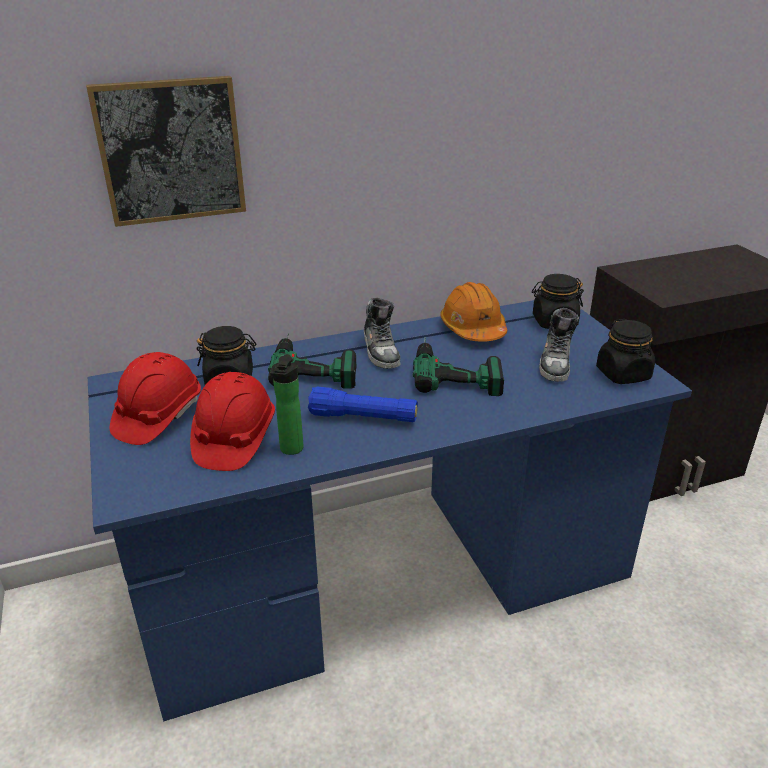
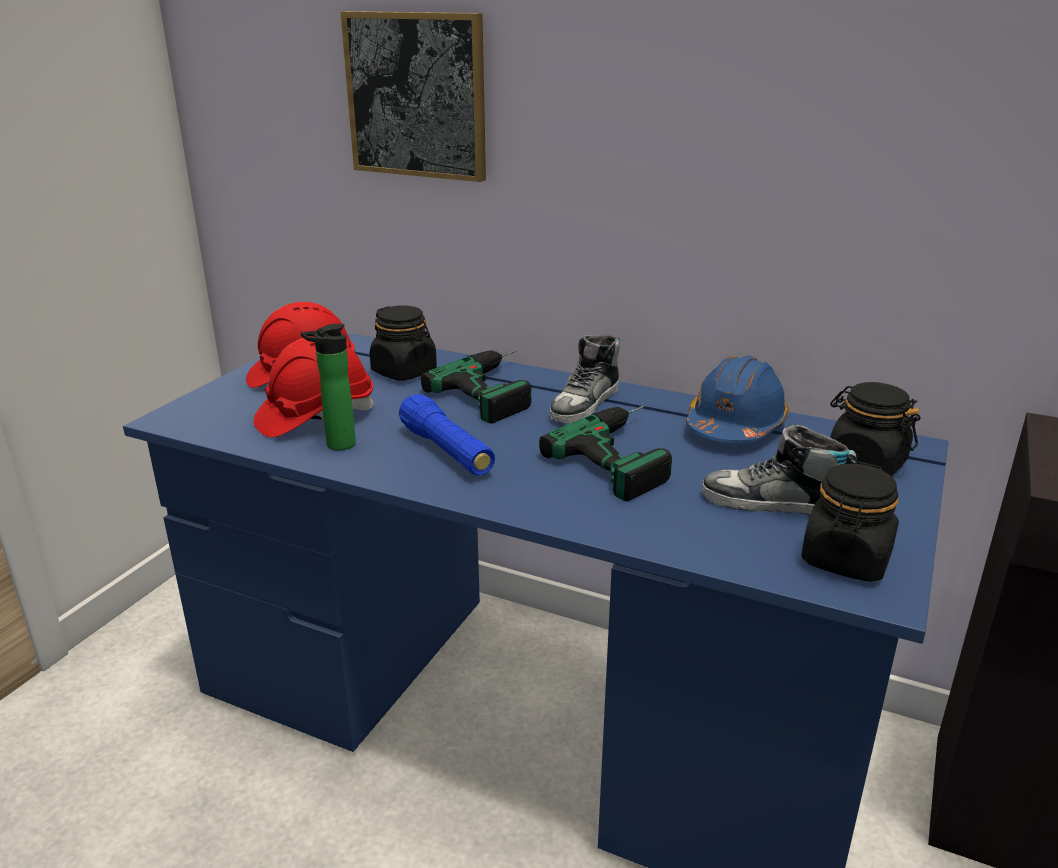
camera: 45 degrees right, 5 degrees down
(473, 329) = (735, 426): orange hard hat -> blue hard hat
(556, 362) = (772, 503): shoe -> shoe turned 45 degrees clockwise

